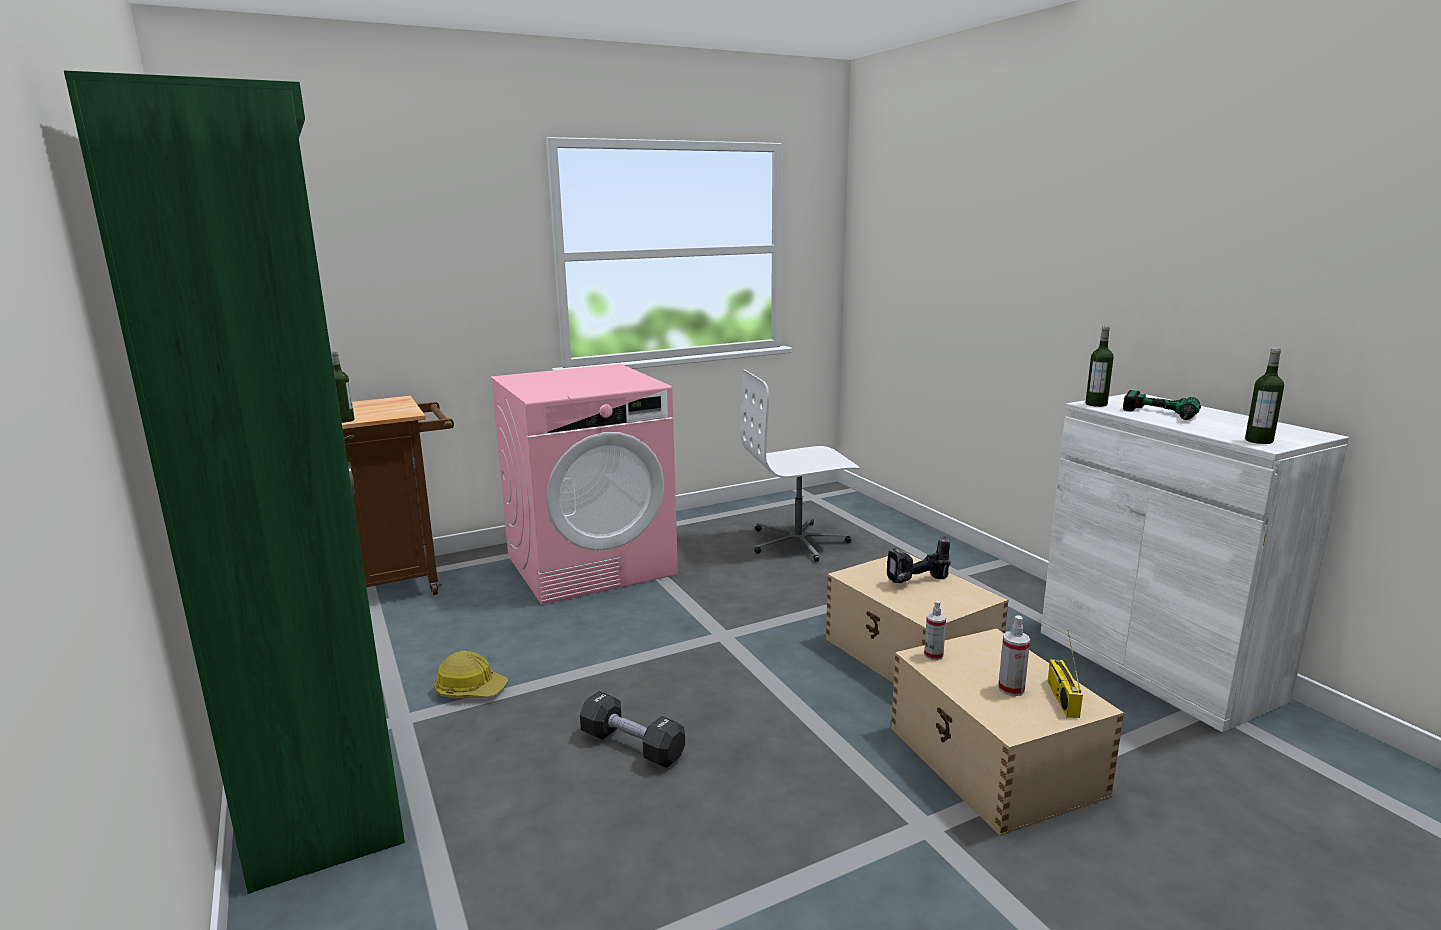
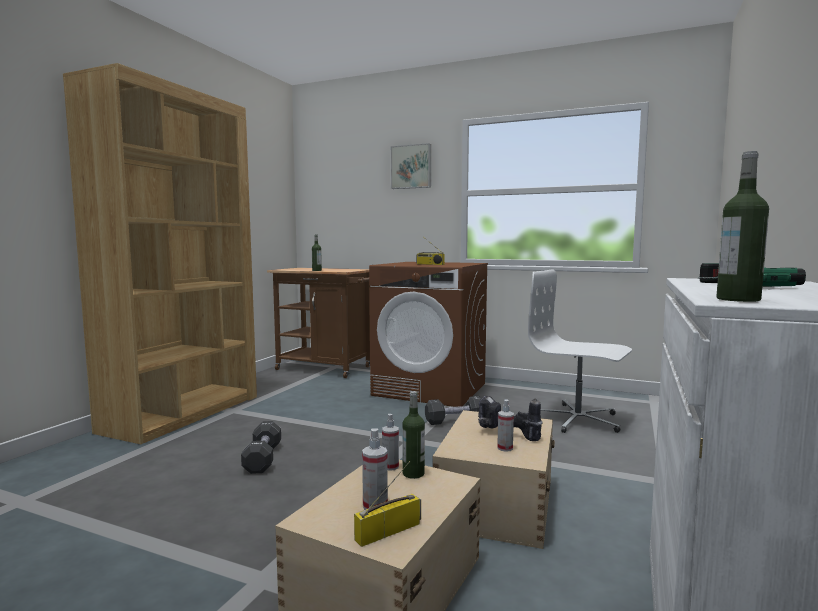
camera: 50 degrees right, 10 degrees down
(324, 769) = (183, 413): green bookcase -> brown bookcase
(462, 210) = (411, 167): none -> picture
(470, 689) = (273, 411): hard hat -> none
(591, 565) = (431, 389): pink washing machine -> brown washing machine
(593, 384) = (429, 264): none -> radio
(708, 593) = (455, 421): none -> black dumbbell
(946, 594) = (505, 448): none -> spray bottle
(1096, 404) = (694, 279): bottle -> bottle (413, 473)

